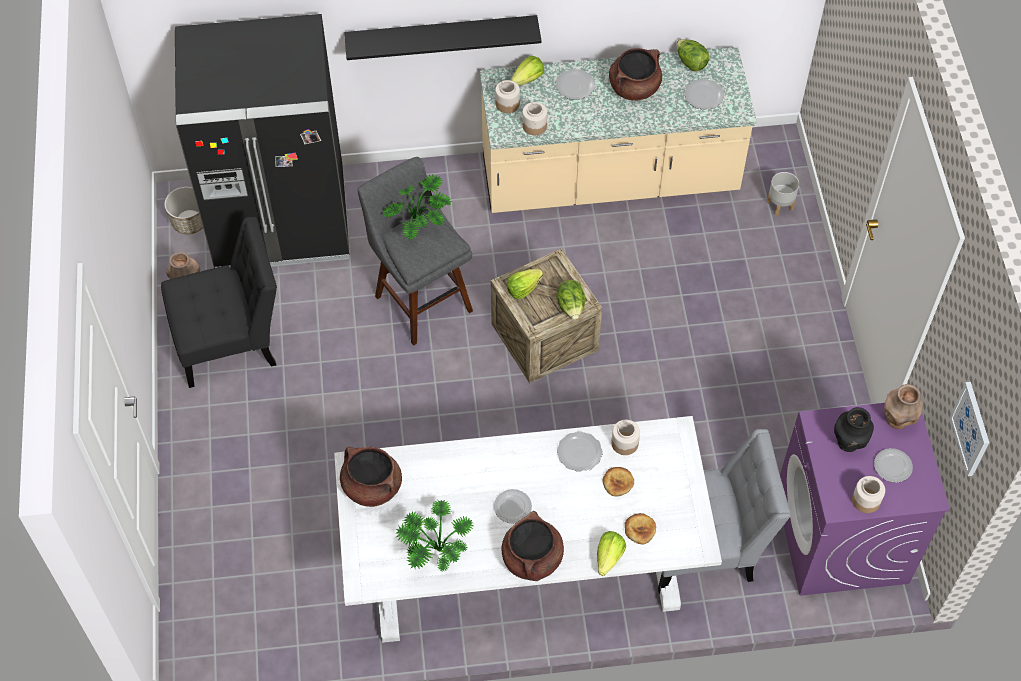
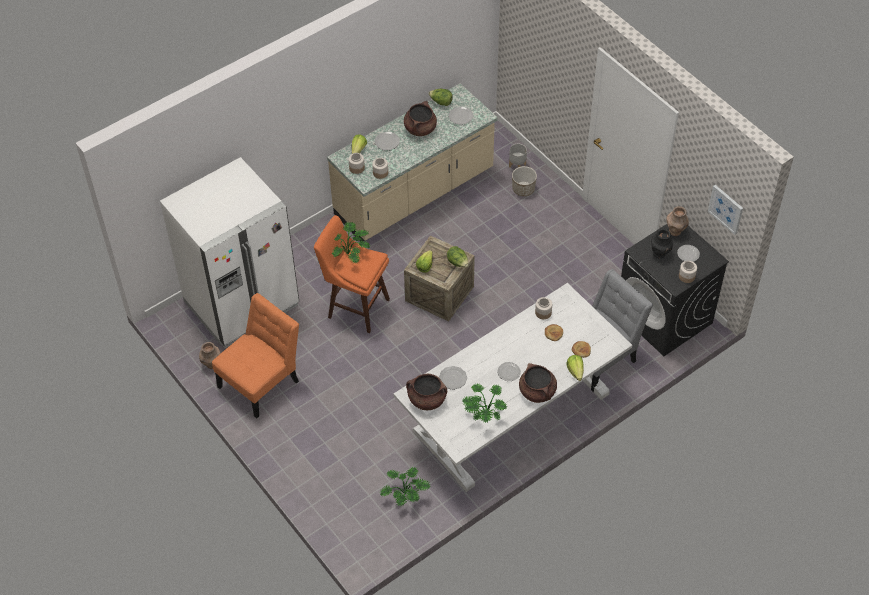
camera: 30 degrees left, 5 degrees down
(189, 222) = (186, 329): planter -> planter (523, 189)
(231, 340) = (262, 381): black chair -> orange chair
(281, 222) = (242, 304): black fridge -> white fridge
(299, 602) = (405, 496): none -> potted plant
(421, 300) = (355, 307): grey stool -> orange stool
(441, 36) = (304, 144): black shelf -> none
(580, 452) = (523, 328): plate -> plate (453, 378)
(842, 537) = (664, 317): purple washing machine -> black washing machine

